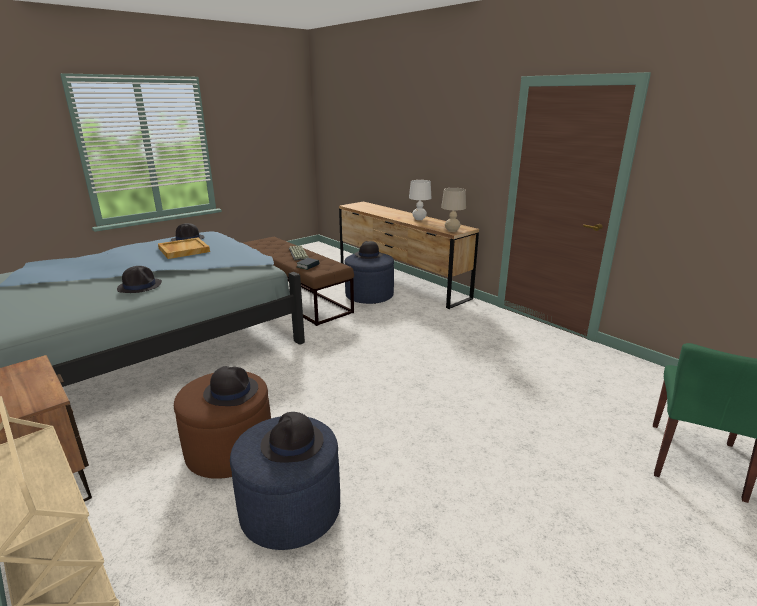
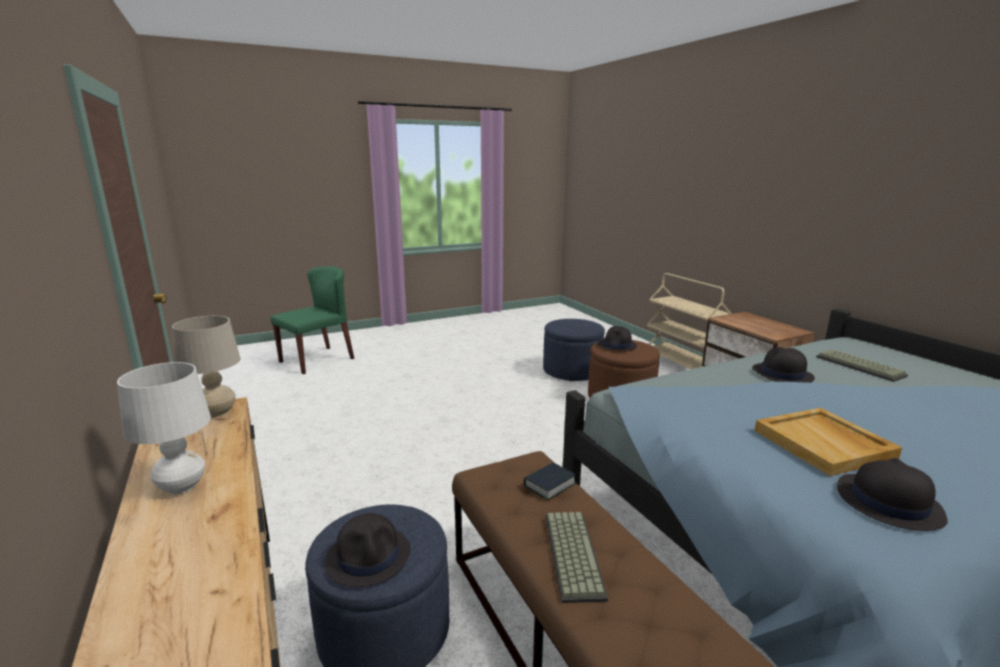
camera: 165 degrees left, 5 degrees down
(57, 299) = (861, 366): none -> keyboard
(292, 443) = (569, 324): black hat -> none

